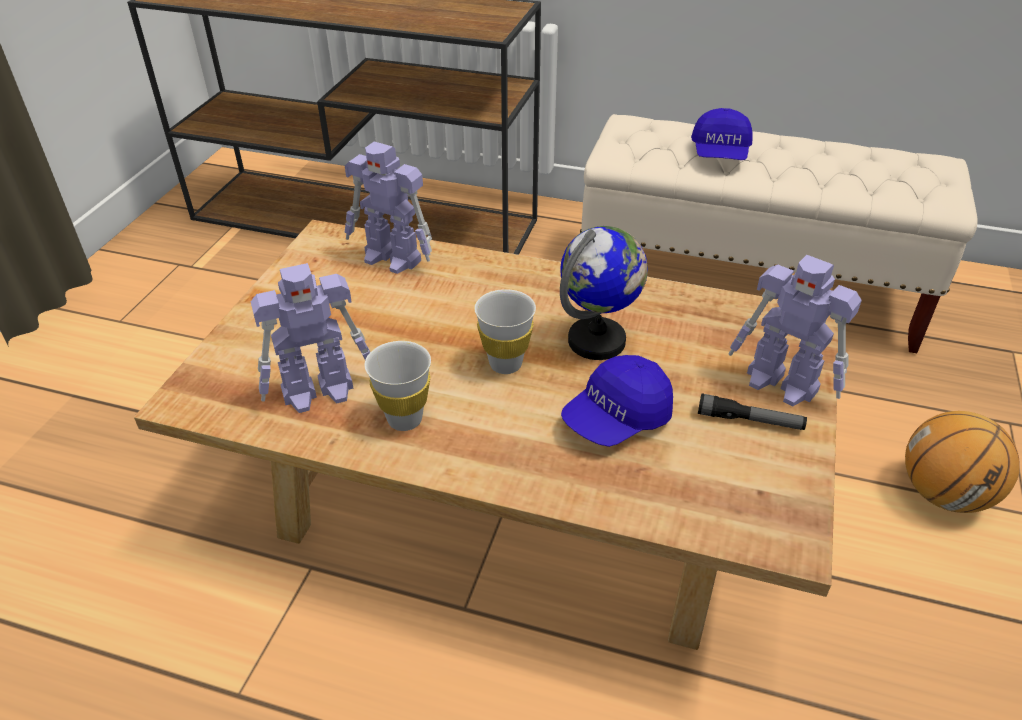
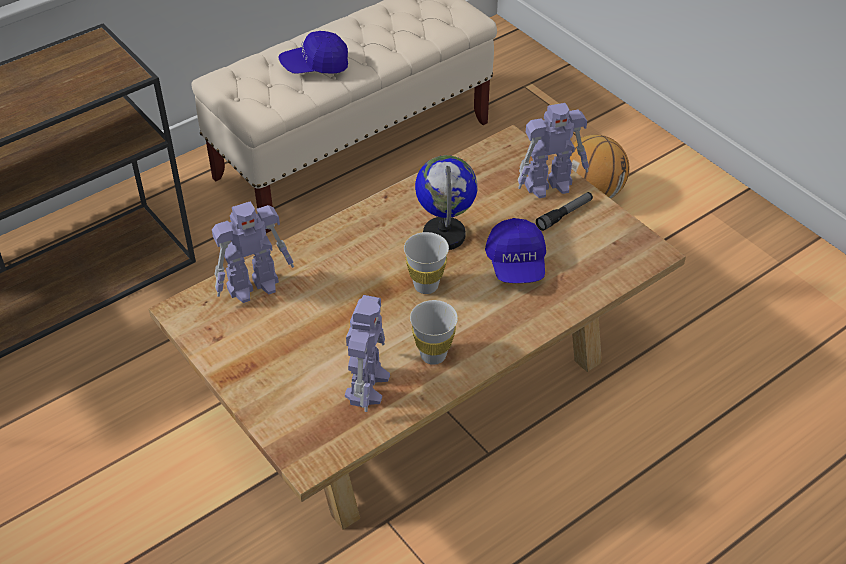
camera: 55 degrees left, 5 degrees up
(720, 154) = (315, 66): blue cap -> blue cap turned 120 degrees clockwise

